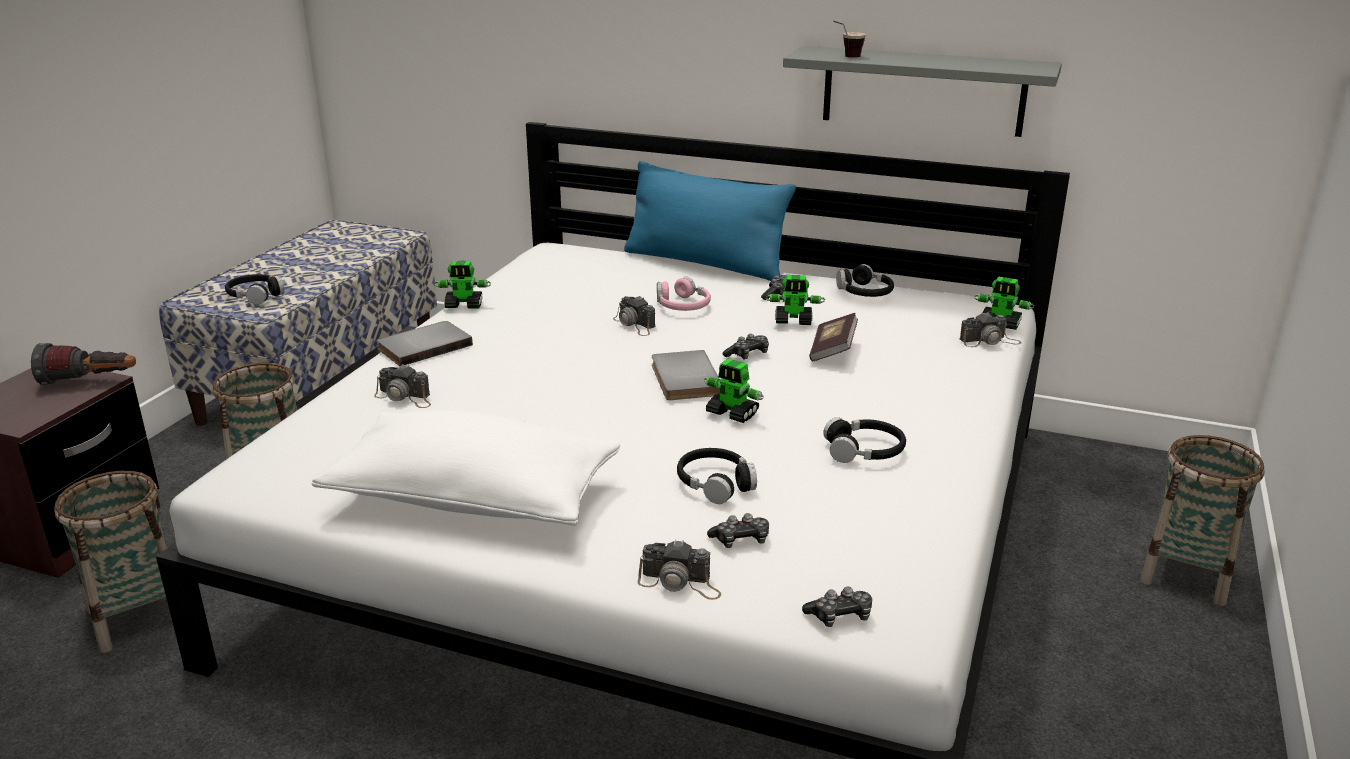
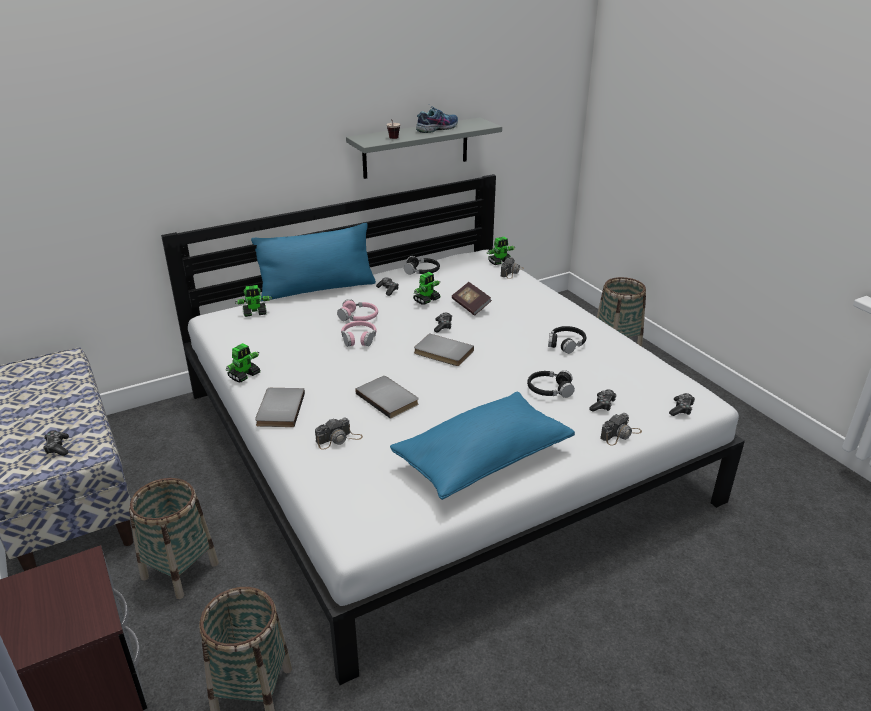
camera: 50 degrees left, 5 degrees up
(90, 382) = (78, 568): flashlight -> none
(255, 295) = (57, 447): black headphones -> game controller
(474, 498) = (482, 460): white pillow -> blue pillow
(529, 390) = (389, 398): none -> grey book
(635, 324) = (359, 338): camera -> pink headphones
(732, 413) = (494, 356): toy robot -> toy robot (255, 313)
(948, 60) = (437, 128): none -> shoe

